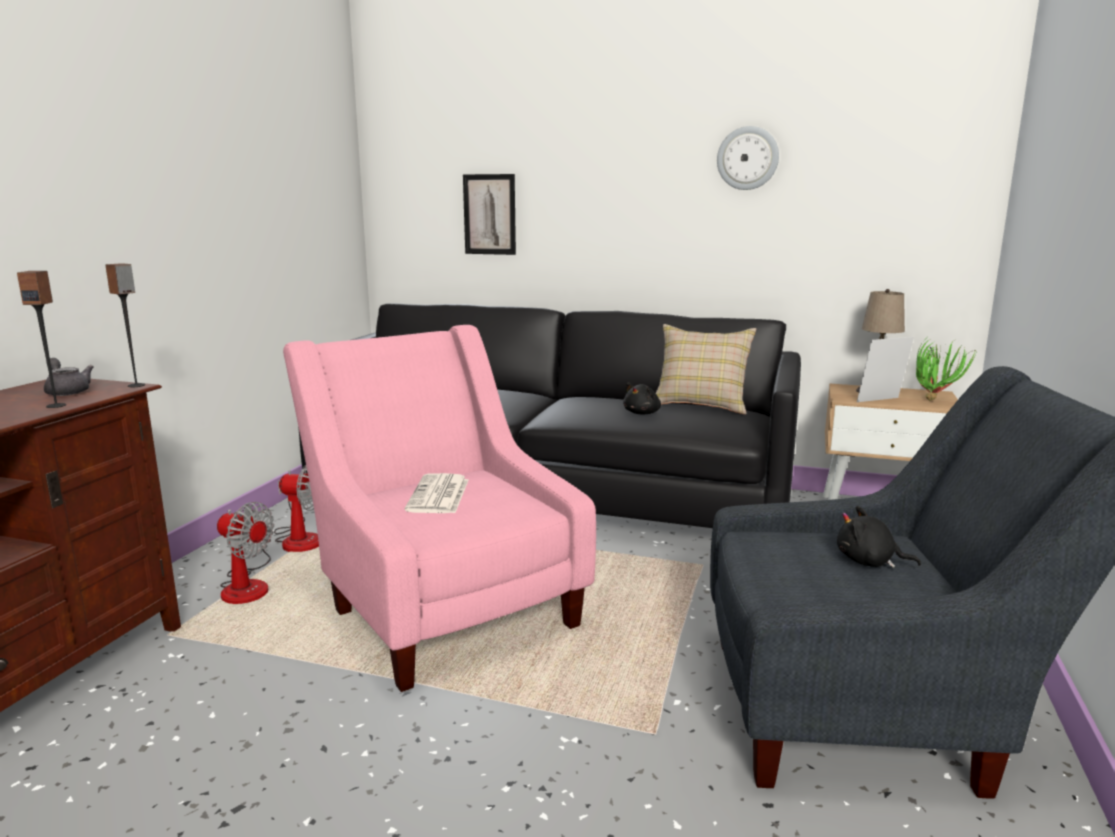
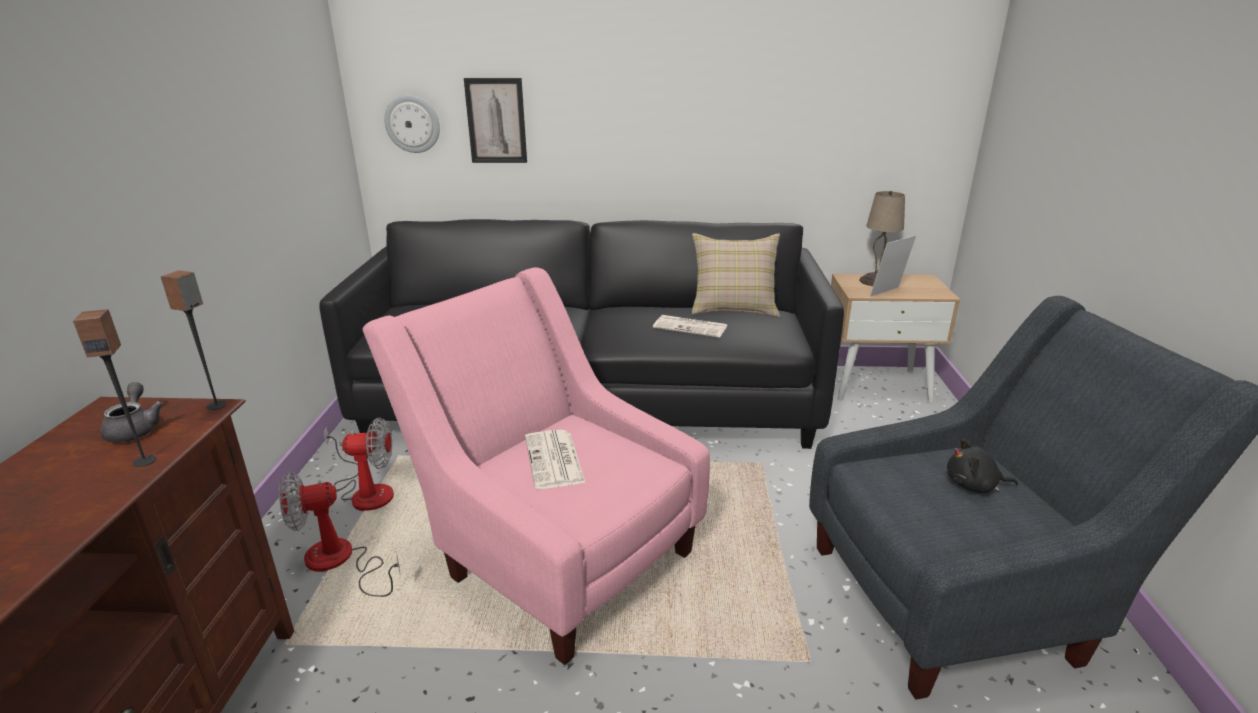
camera: 15 degrees left, 10 degrees up
(67, 391) = (135, 429): grey teapot -> grey teapot turned 45 degrees clockwise
(247, 585) = (340, 562): fan -> fan turned 150 degrees clockwise
(642, 413) = (691, 327): black plush toy -> newspaper
(747, 158) = (761, 64): wall clock -> wall clock (412, 124)
(935, 399) = (928, 286): potted plant -> none

